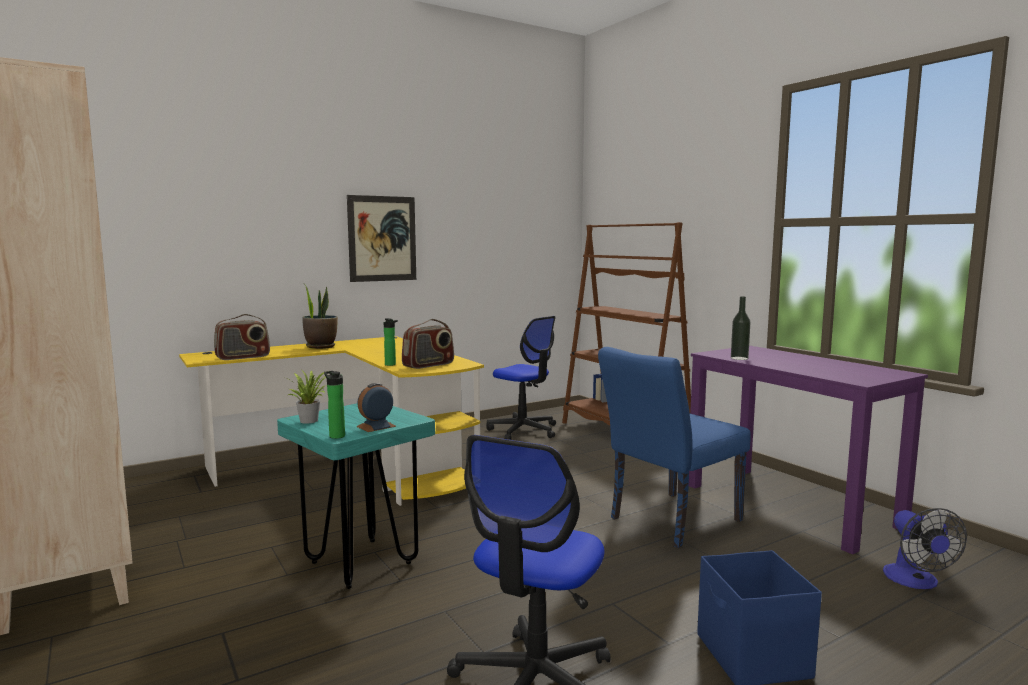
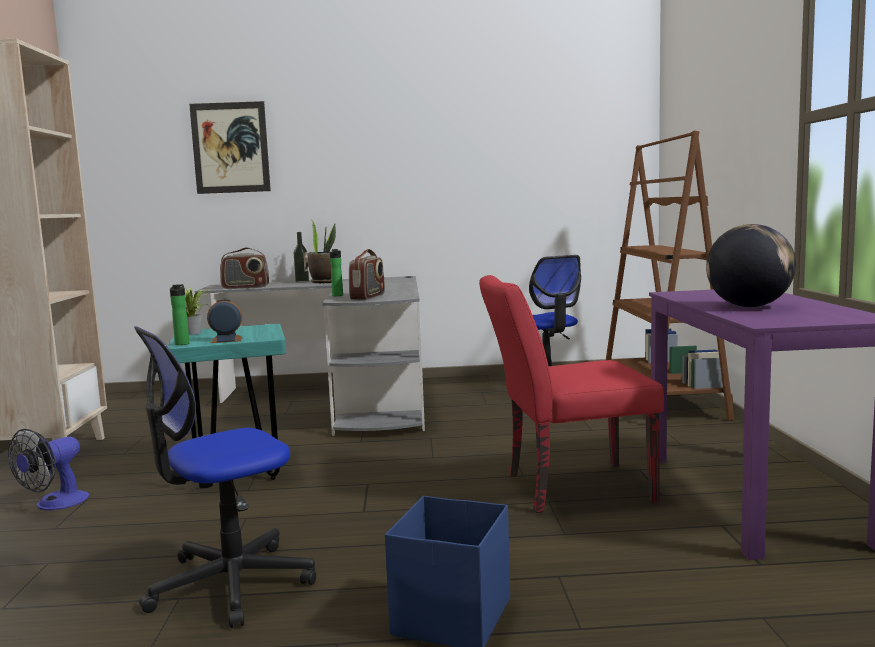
camera: 30 degrees right, 0 degrees up
(355, 466) = (344, 400): yellow desk -> grey desk
(382, 238) = (401, 174): picture -> picture (230, 148)
(428, 365) = (368, 297): radio -> radio turned 60 degrees counterclockwise
(668, 521) = (567, 488): blue chair -> red chair
(739, 358) = (690, 298): bottle -> bottle (302, 281)
(802, 365) = (749, 306): none -> globe
(916, 581) = (789, 604): fan -> fan (54, 504)

